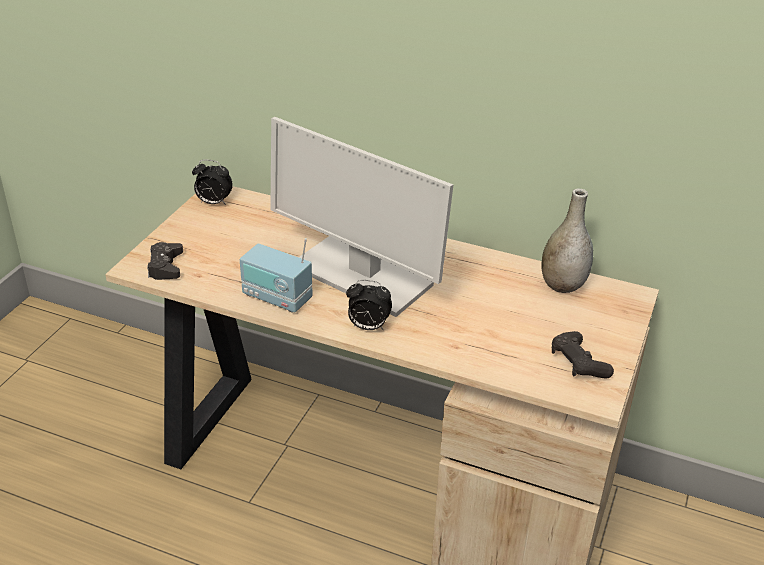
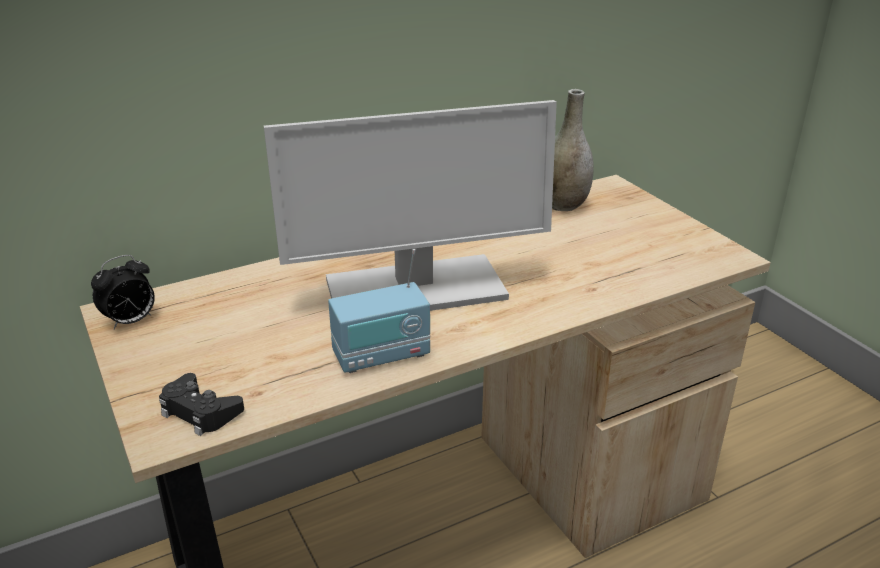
camera: 50 degrees left, 5 degrees down
(368, 327) = (505, 322): alarm clock -> none
(578, 363) = (678, 245): black game controller -> none

